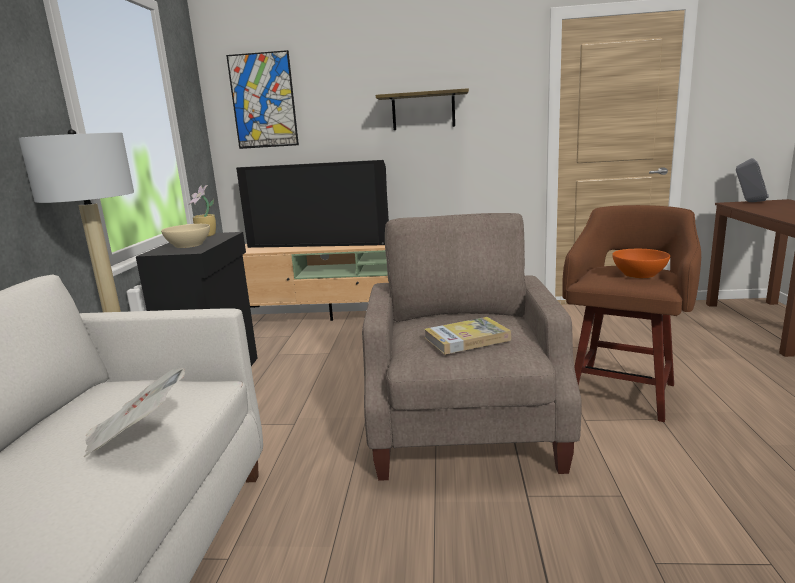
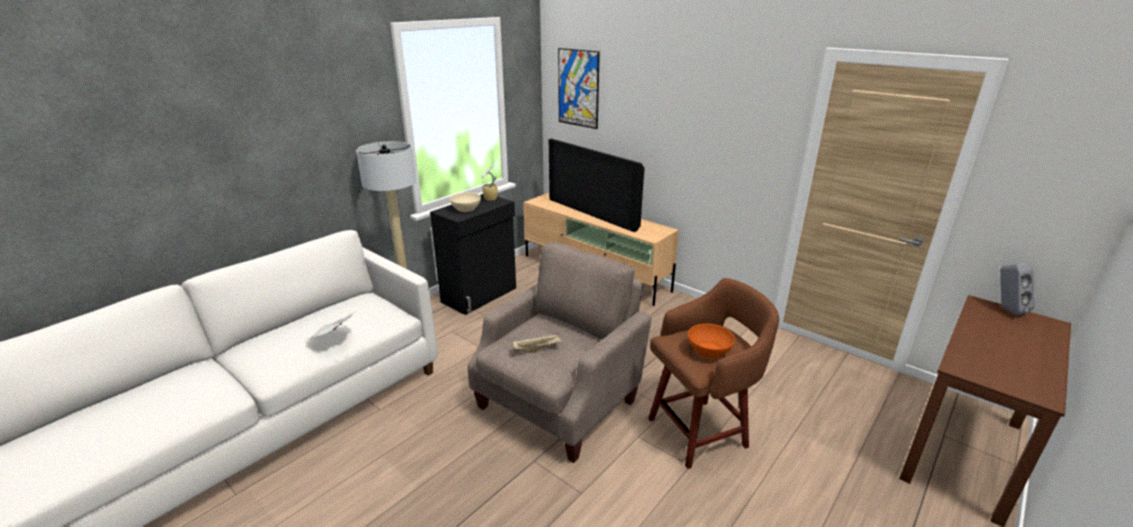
camera: 35 degrees right, 10 degrees up
(423, 111) = (693, 123): shelf -> none
(467, 339) = (538, 349): book -> beige tray

